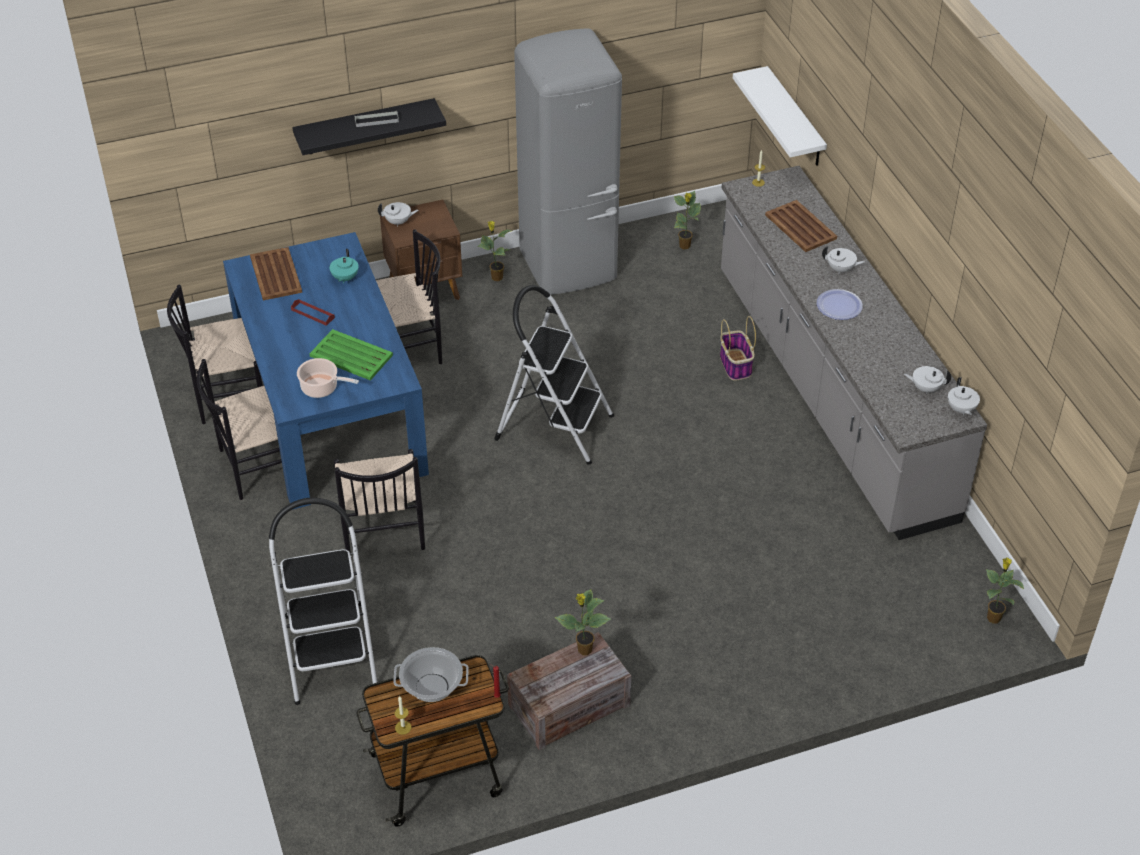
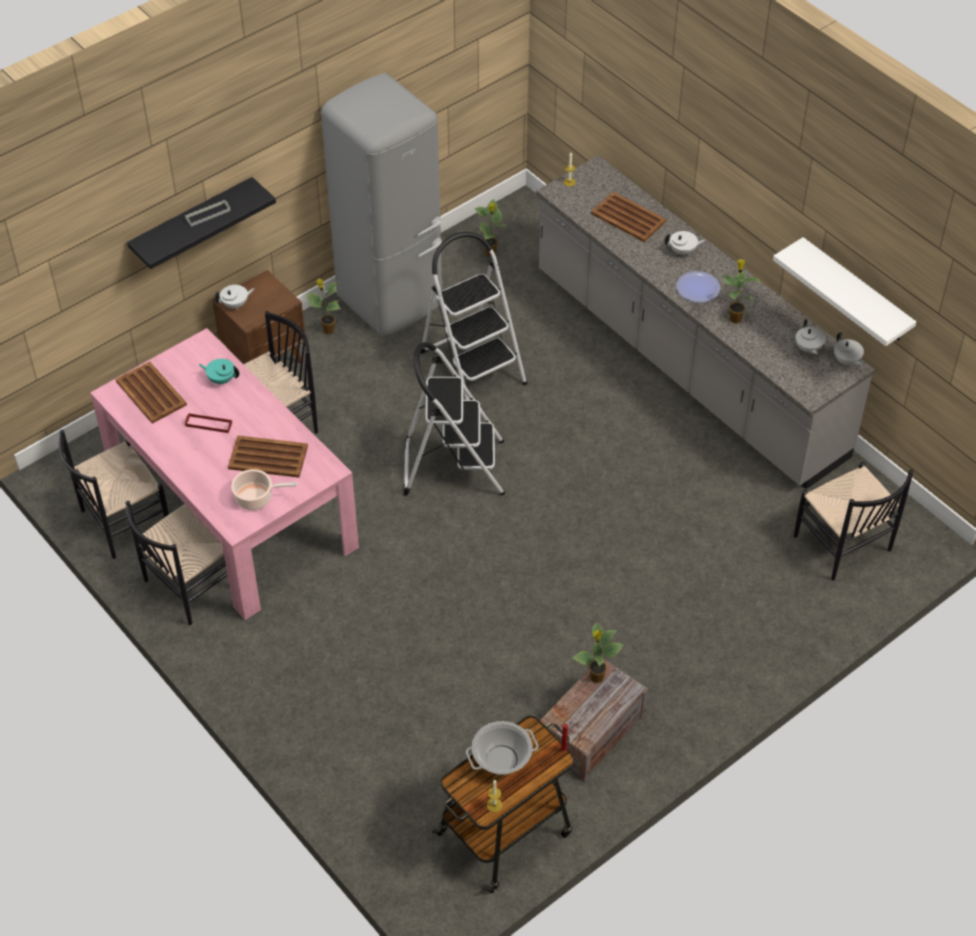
camera: 20 degrees left, 5 degrees up
(330, 408) = (232, 508): blue dining table -> pink dining table
(330, 649) = (349, 746): step ladder -> step ladder (472, 366)
(344, 278) = (221, 379): turquoise teapot -> turquoise teapot turned 120 degrees clockwise
(350, 355) = (267, 457): green tray -> brown tray
(382, 533) = (343, 618): black chair -> black chair (844, 546)
(736, 365) = (591, 360): basket -> none
(795, 118) = (584, 111): white shelf -> white shelf (855, 291)
(925, 388) = (808, 348): white teapot -> white teapot turned 90 degrees counterclockwise
(993, 617) = (914, 537): potted plant -> potted plant (735, 318)

